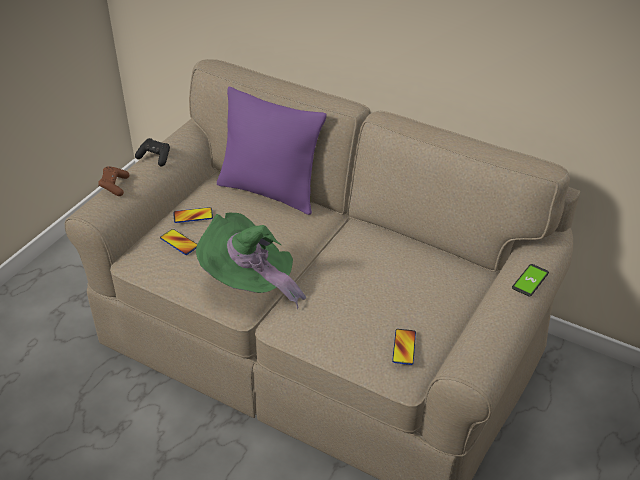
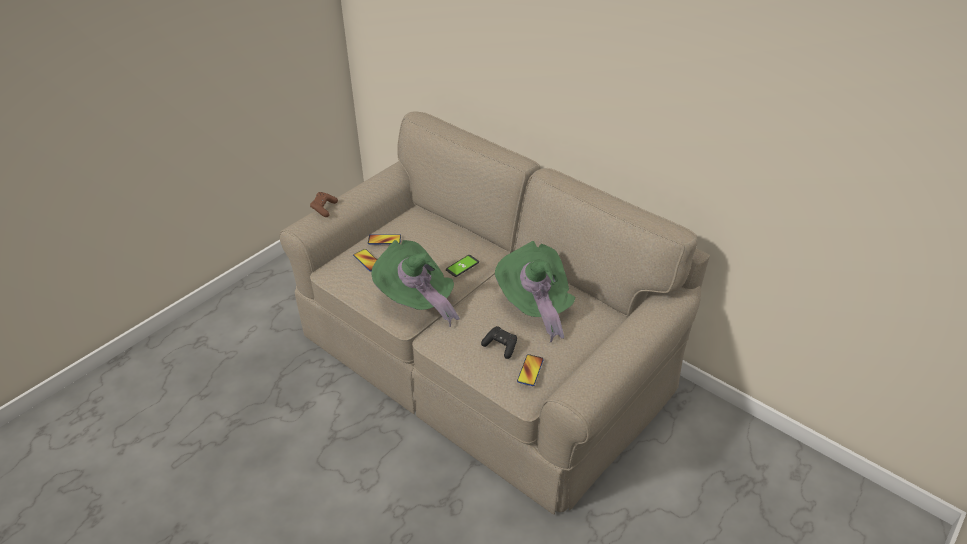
camera: 10 degrees right, 0 degrees up
(155, 157) = (362, 189): black game controller -> black game controller (500, 346)
(270, 191) = (453, 227): purple pillow -> none
(390, 272) = (535, 305): none -> green hat
(530, 280) = (649, 327): phone -> phone (462, 266)

